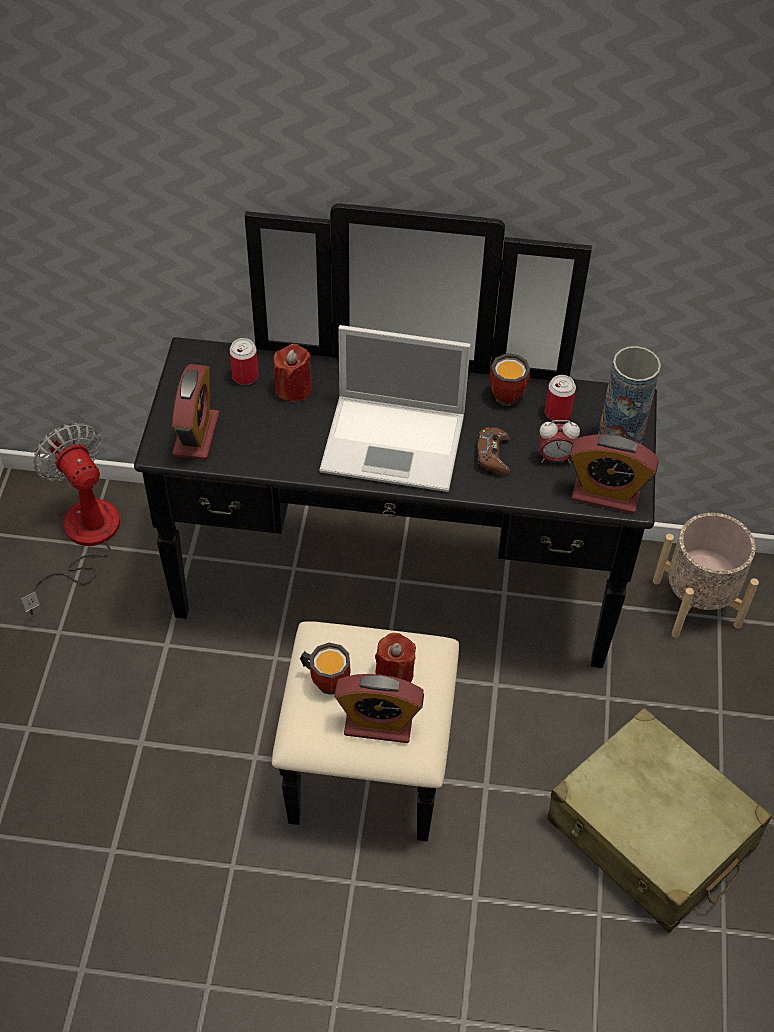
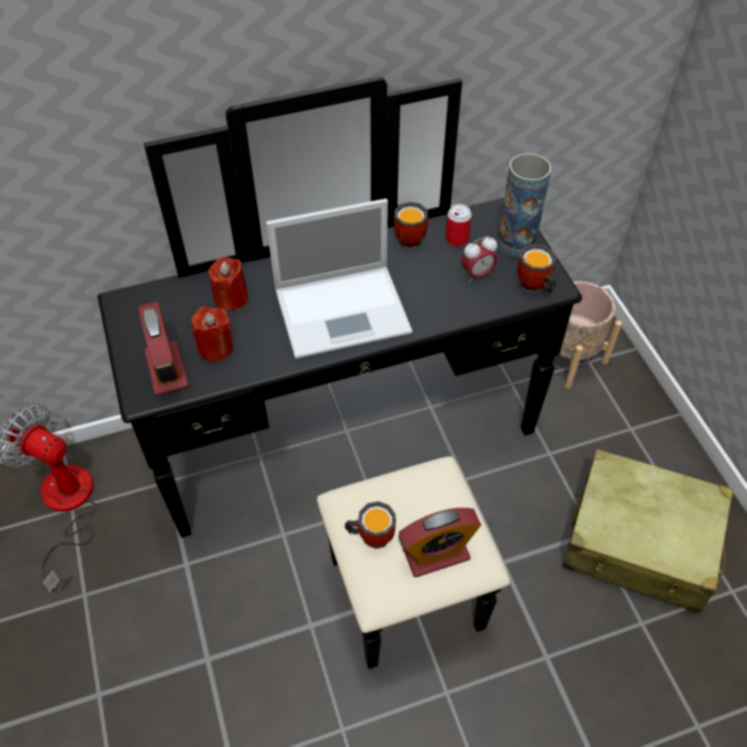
camera: 25 degrees left, 0 degrees up
(245, 376) = (182, 303): can -> none
(394, 674) = (424, 506): red candle -> red candle (215, 348)
(493, 455) = (428, 291): brown game controller -> none
(605, 494) = (533, 287): alarm clock -> mug

